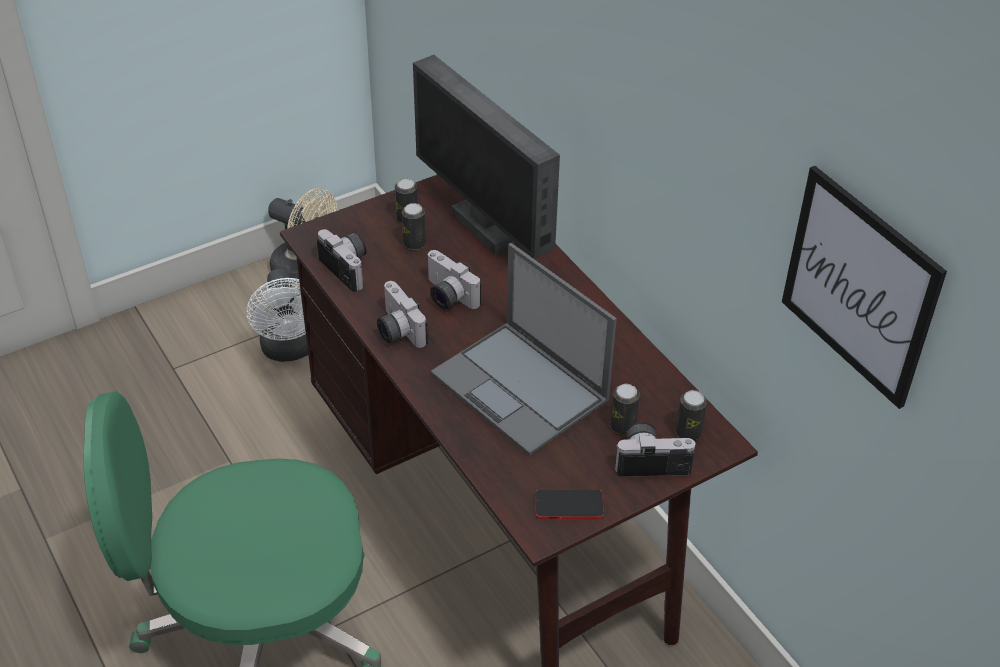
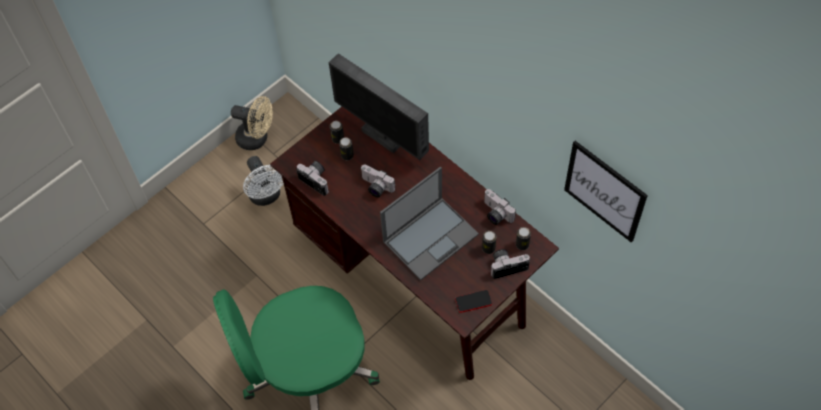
camera: 10 degrees left, 15 degrees up
(396, 330) = (355, 215): camera -> camera (495, 214)
(521, 388) = (431, 237): laptop -> laptop turned 75 degrees counterclockwise

